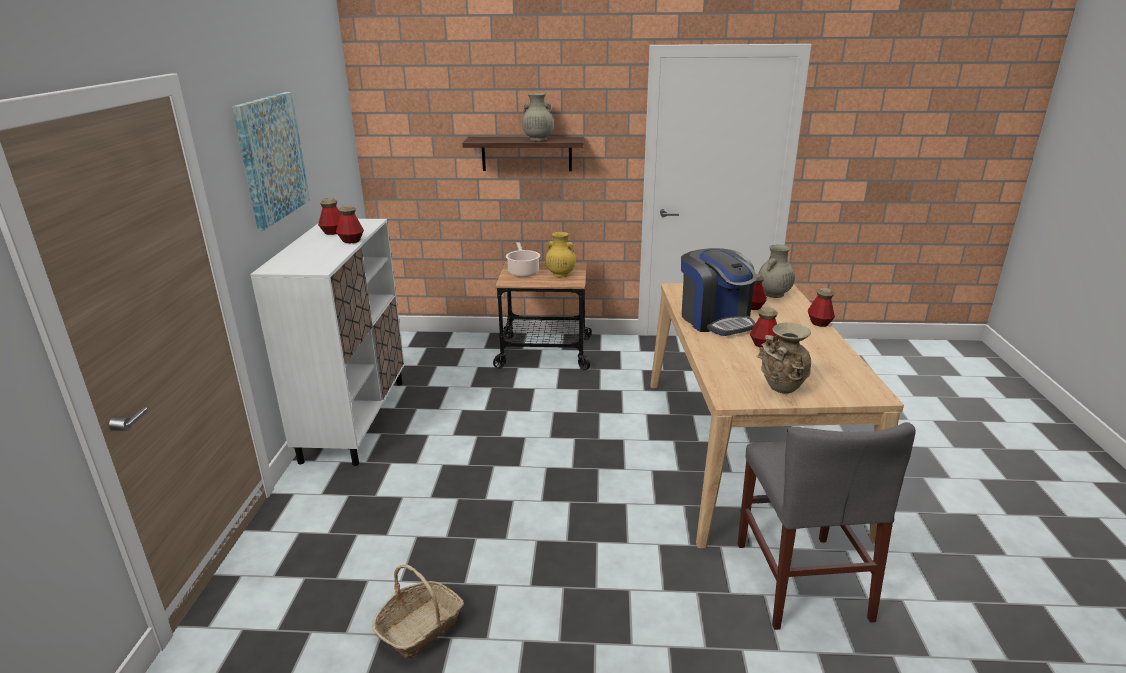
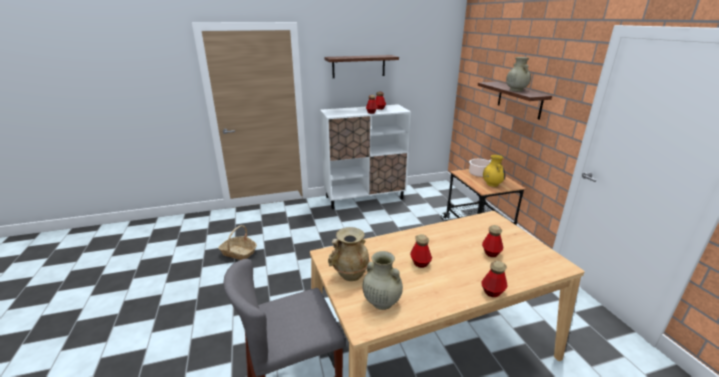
camera: 70 degrees right, 0 degrees up
(271, 158) = (358, 66): picture -> shelf
(715, 320) = (447, 238): coffee machine -> none
(773, 294) = (534, 262): beige vase -> beige vase (381, 302)

